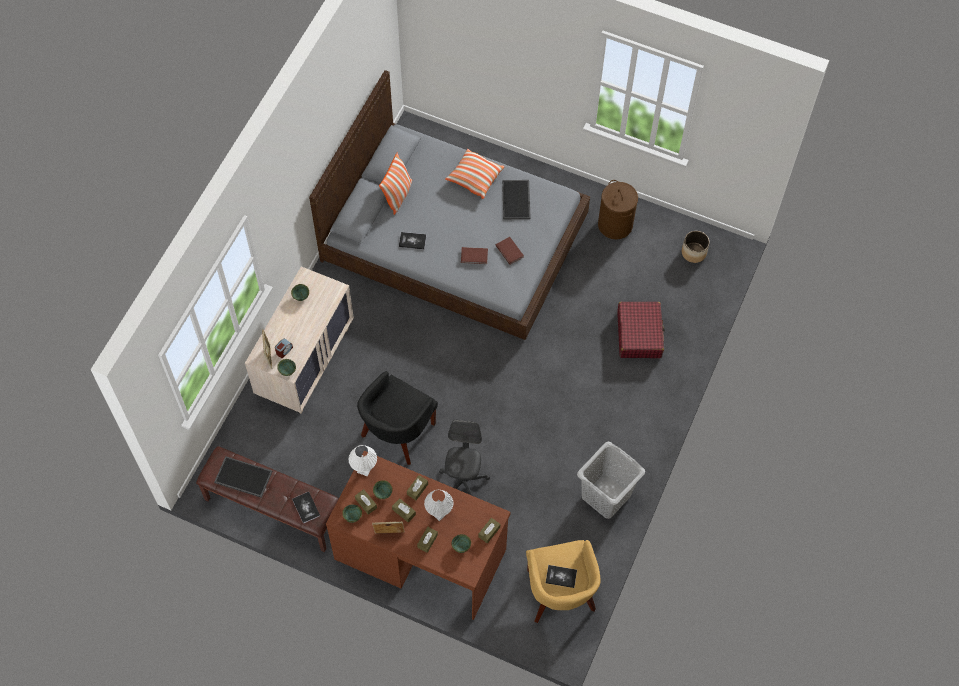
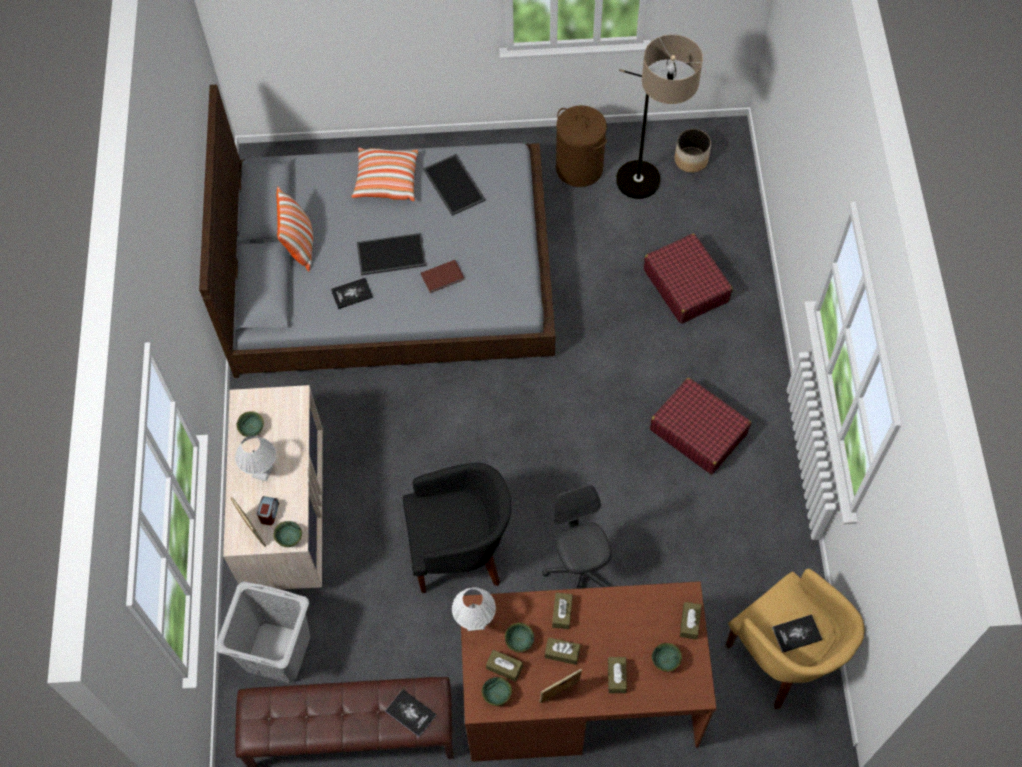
camera: 25 degrees left, 0 degrees up
(242, 477) = (299, 716): tray -> tray (390, 255)
(397, 433) = (460, 551): black armchair -> black armchair turned 105 degrees counterclockwise
(439, 513) = (609, 630): white table lamp -> white table lamp (262, 471)
(510, 250) = (483, 250): brown book -> none
(589, 431) = (698, 431): none -> red suitcase
(606, 496) = (766, 502): grey laundry basket -> grey laundry basket (278, 652)
(649, 262) = (646, 194): none -> floor lamp

